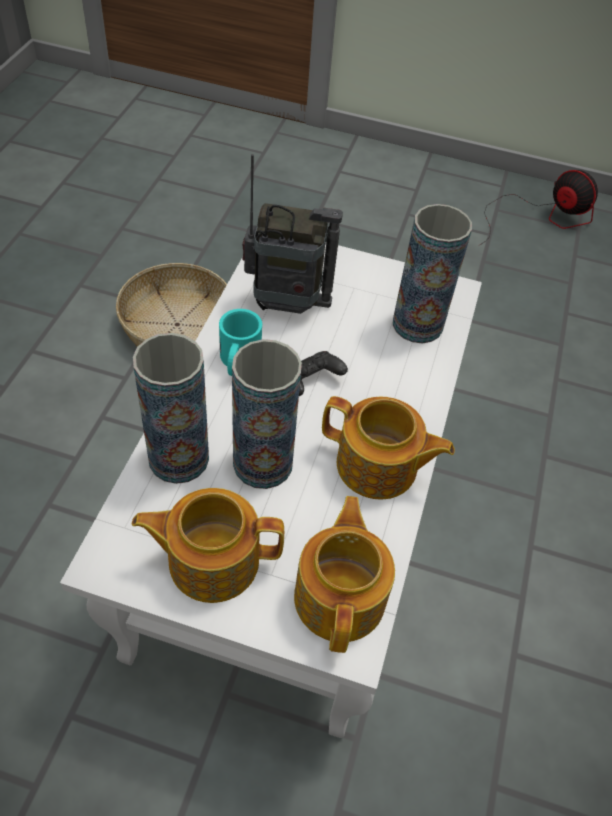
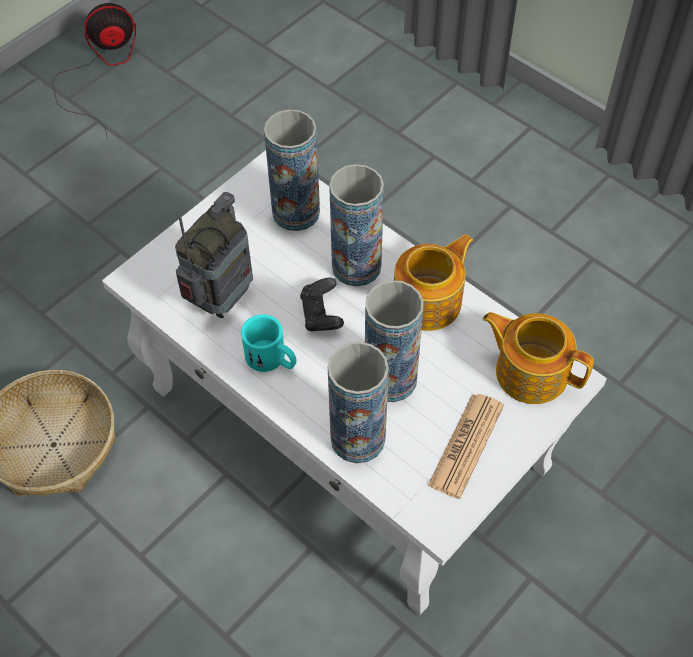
camera: 60 degrees left, 5 degrees up
(211, 560) = (466, 445): teapot -> newspaper
(384, 391) = (356, 266): none -> vase

